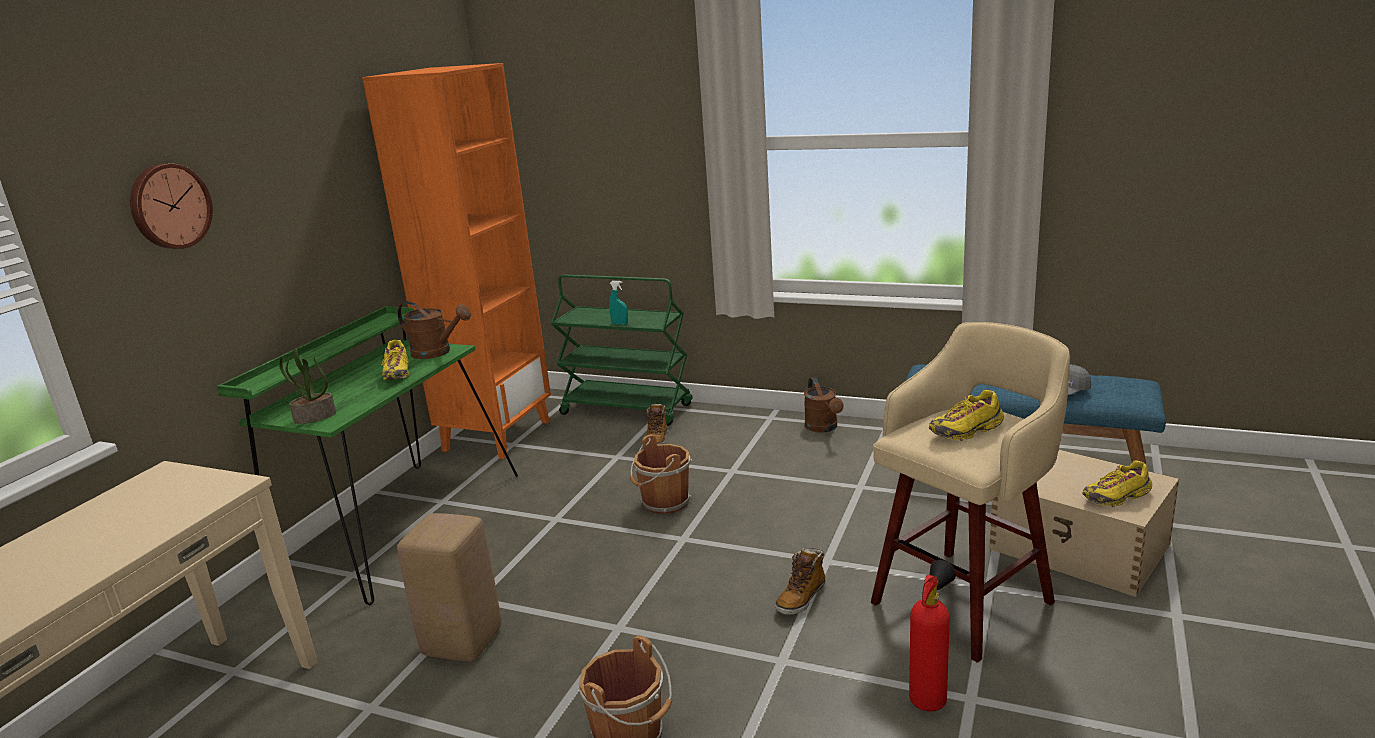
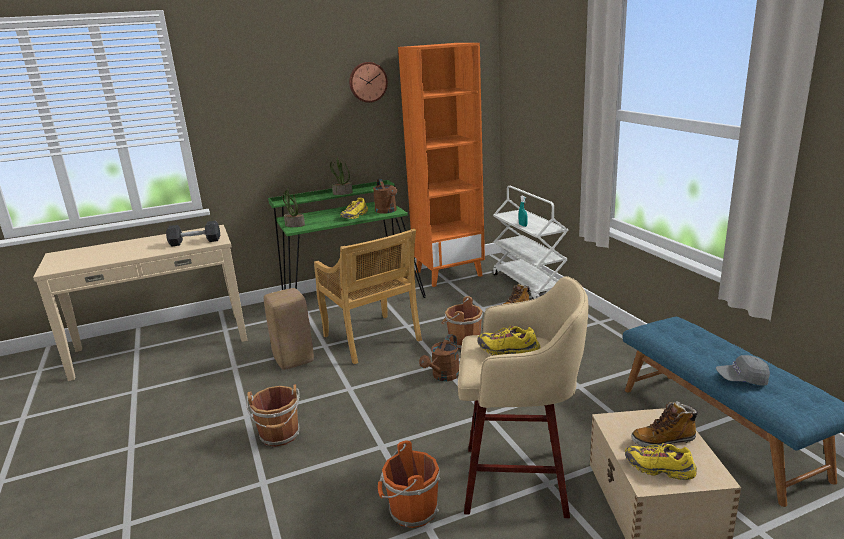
camera: 45 degrees right, 0 degrees up
(169, 206) = (260, 106): wall clock -> wall clock (367, 82)
(180, 503) = (195, 242): none -> black dumbbell
(343, 343) = (342, 193): none -> potted plant
(536, 557) = (372, 339): none -> beige chair
(627, 409) = (529, 285): green cart -> white cart
(801, 598) = (441, 424): boot -> boot (663, 440)
(823, 428) = (620, 342): brown watering can -> brown watering can (443, 376)
(930, 697) = (411, 511): fire extinguisher -> orange bucket

